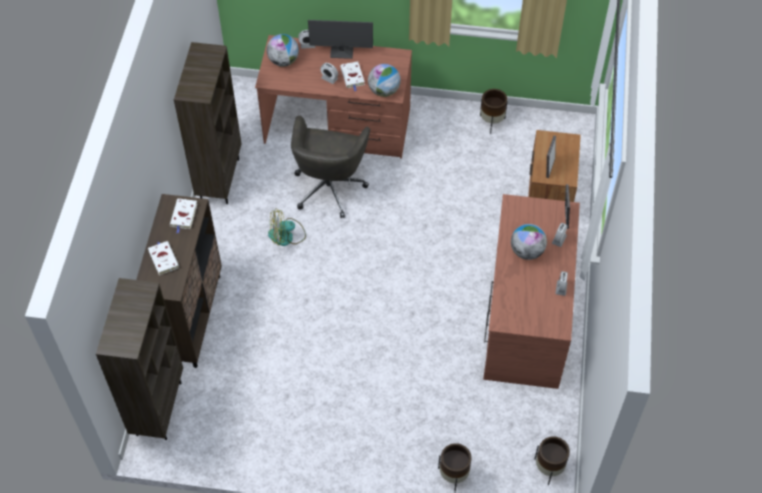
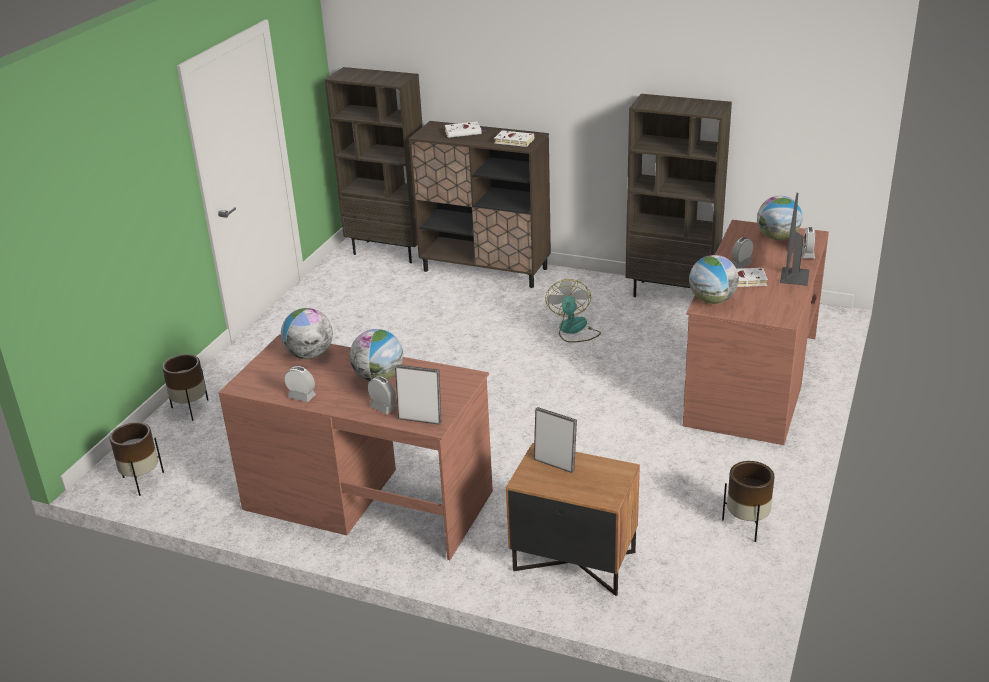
camera: 105 degrees right, 25 degrees down
(329, 186) = (644, 365): grey office chair -> none
(511, 300) = (309, 355): none -> globe

